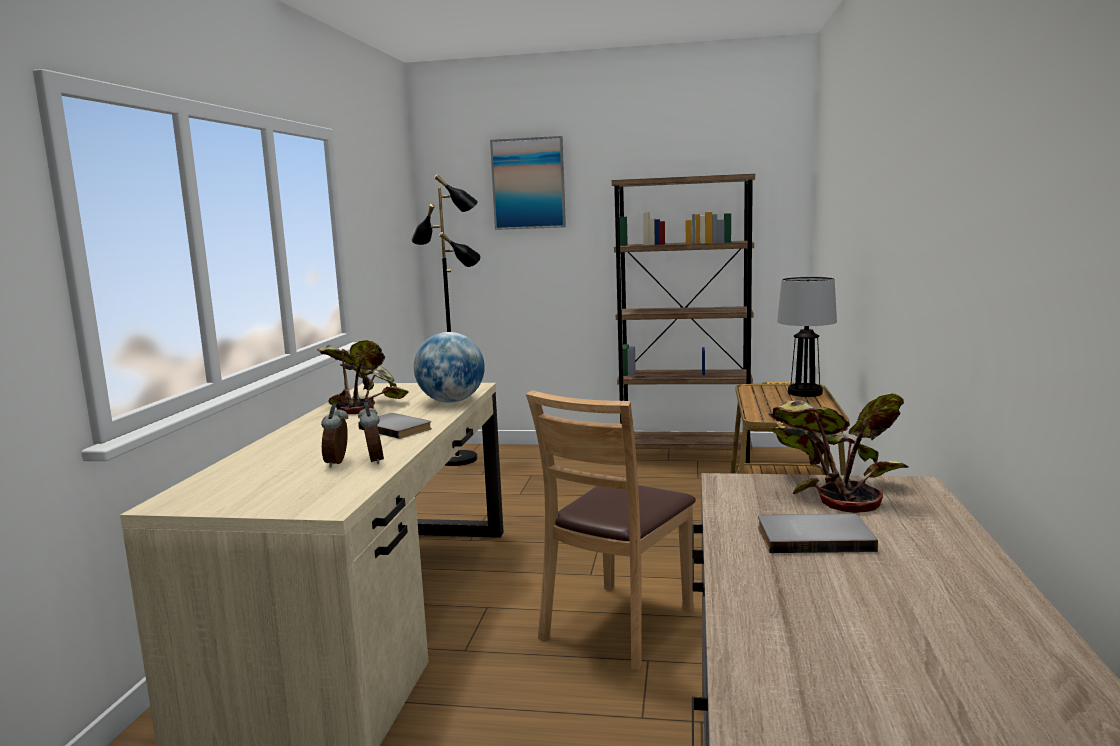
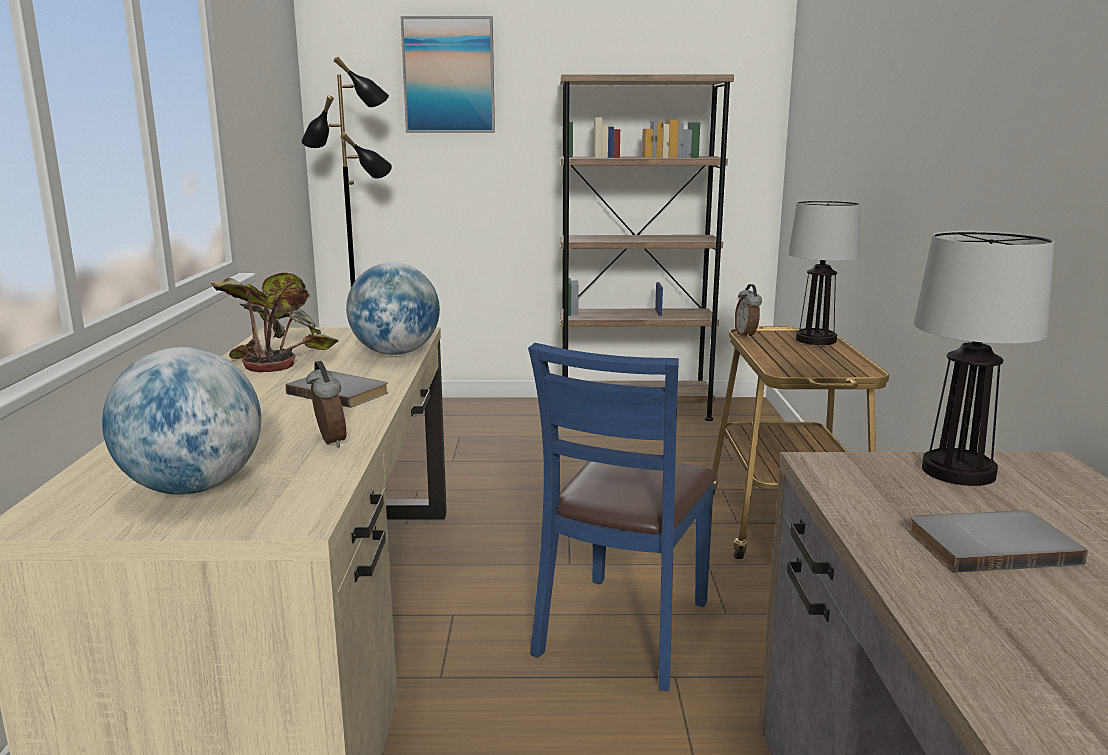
camera: 10 degrees left, 5 degrees up
(270, 487) = (193, 488): none -> globe
(338, 462) = (279, 446): alarm clock -> alarm clock (747, 335)
(618, 624) = (624, 630): brown chair -> blue chair
(831, 489) = (956, 472): potted plant -> table lamp

